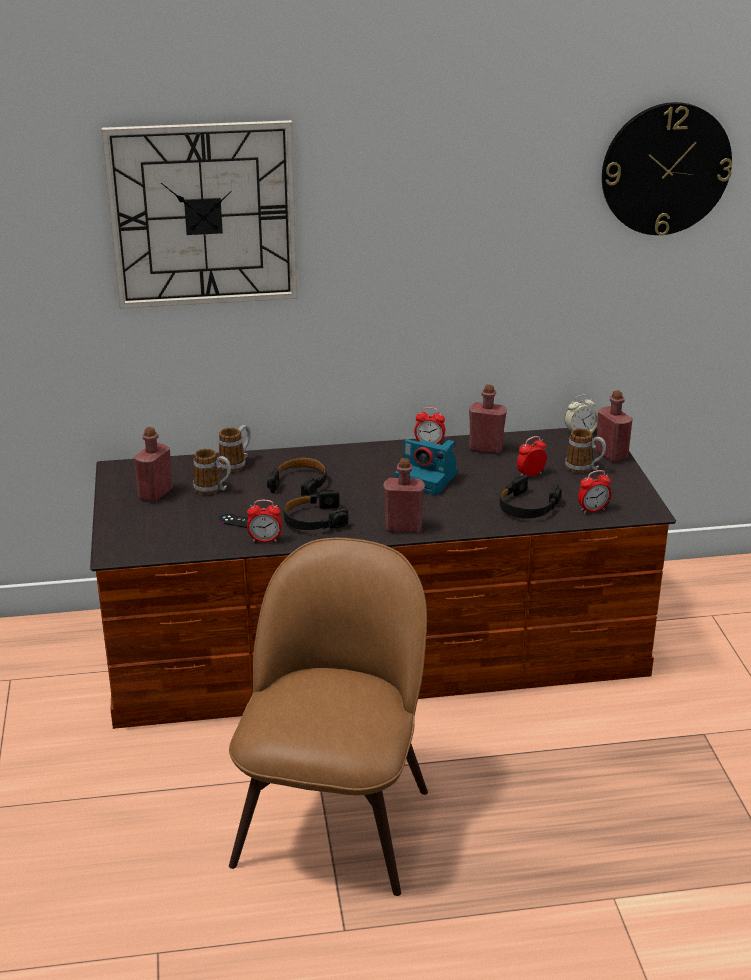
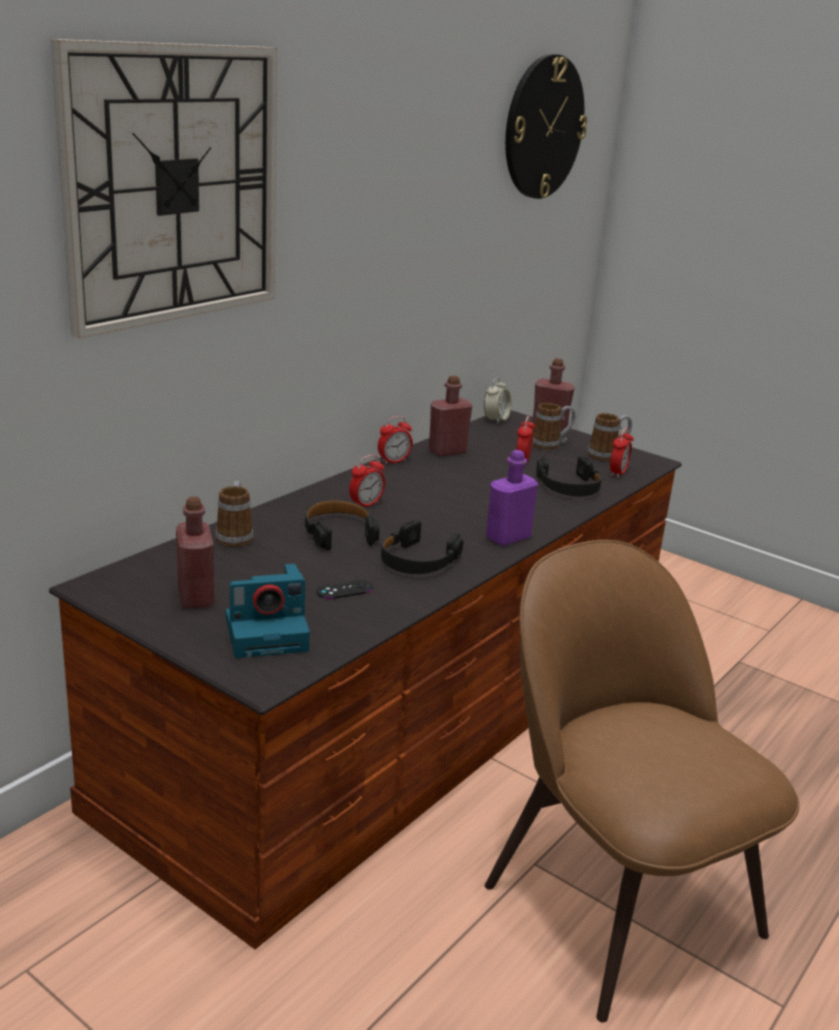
camera: 45 degrees left, 5 degrees down
(213, 489) = (256, 568): mug -> mug (607, 455)
(265, 540) = (406, 598): alarm clock -> alarm clock (366, 504)
(403, 527) = (508, 538): red bottle -> purple bottle
(428, 479) = (448, 490): camera -> camera (268, 633)

